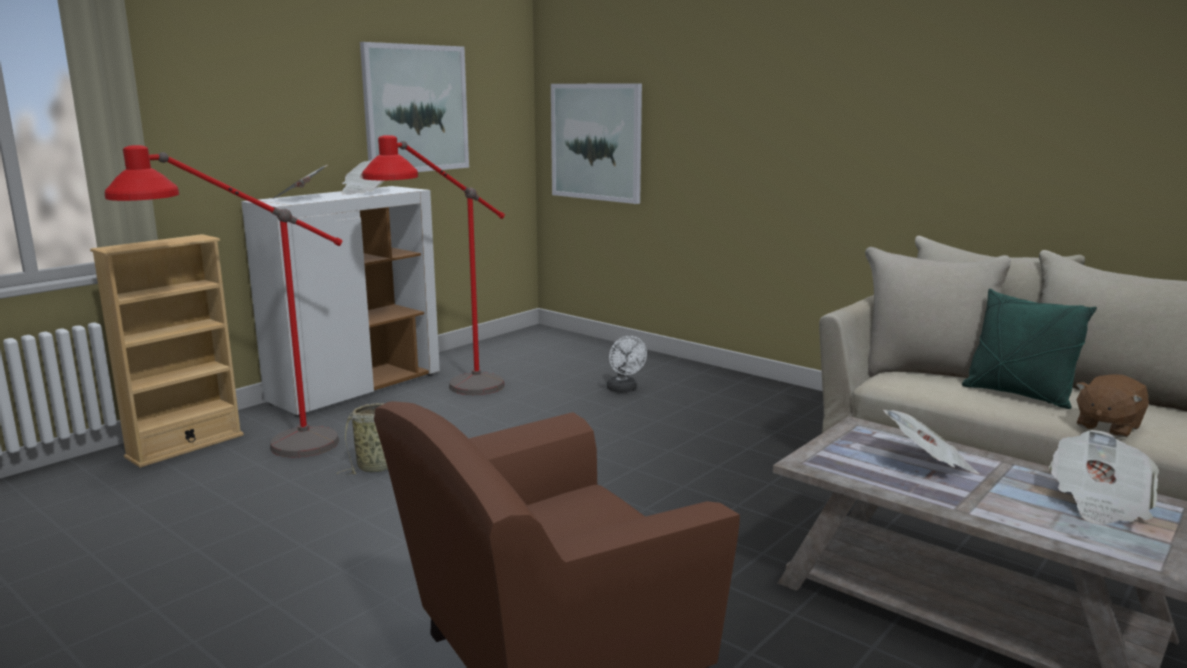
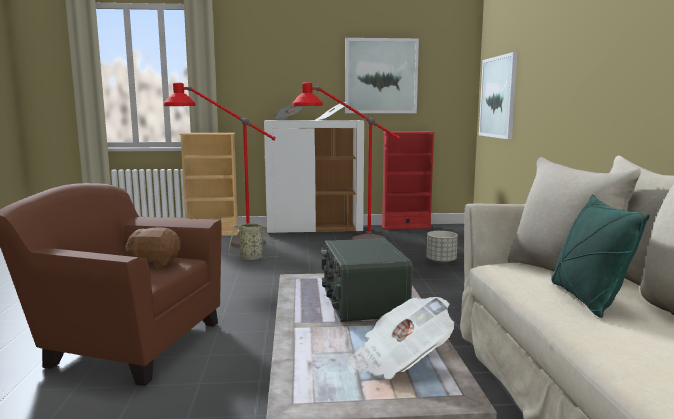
camera: 45 degrees right, 5 degrees down
(472, 349) = (406, 226): none -> red bookcase
(624, 390) = (441, 261): white fan -> grey planter
(928, 464) = (362, 302): newspaper -> radio
(1107, 426) = (601, 338): brown plush toy -> brown plush toy (154, 263)

